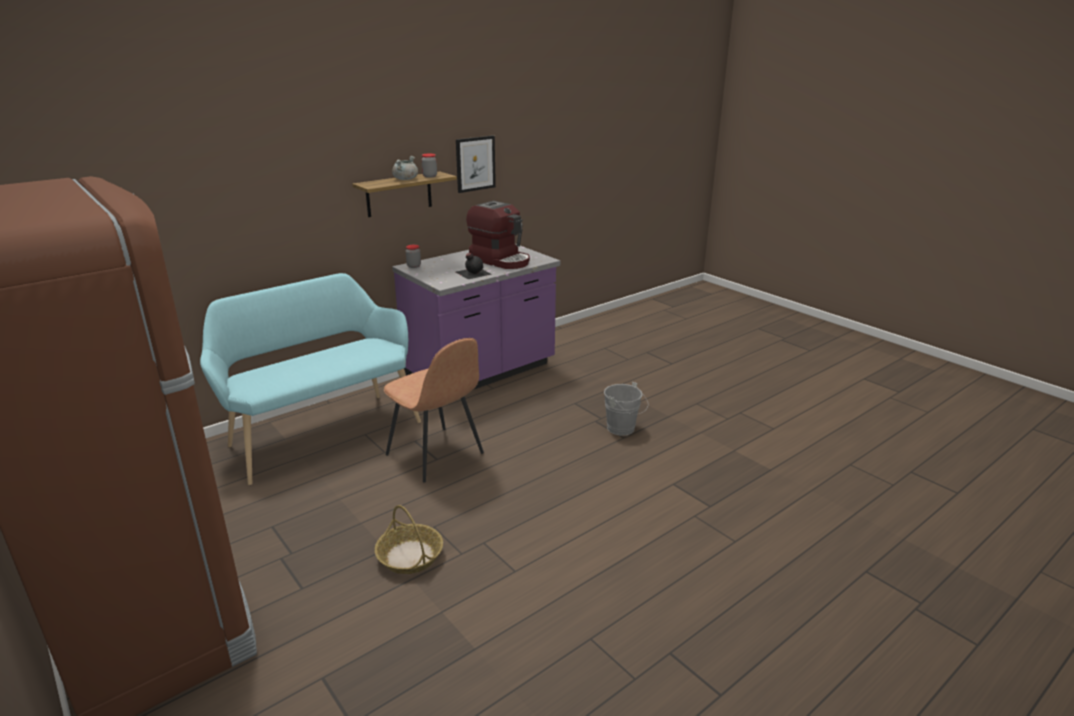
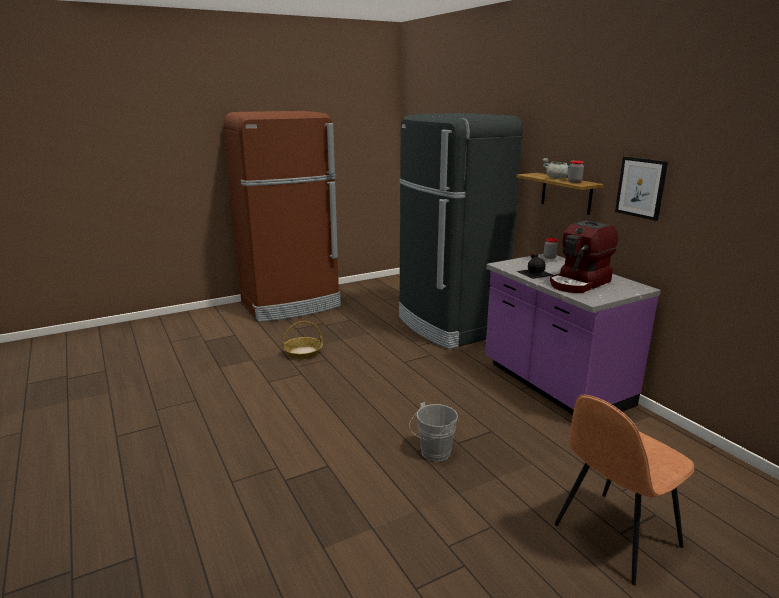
camera: 100 degrees right, 5 degrees down
(321, 432) = (449, 326): turquoise bench -> black fridge
(436, 455) = (409, 362): brown chair -> brown chair (614, 536)

